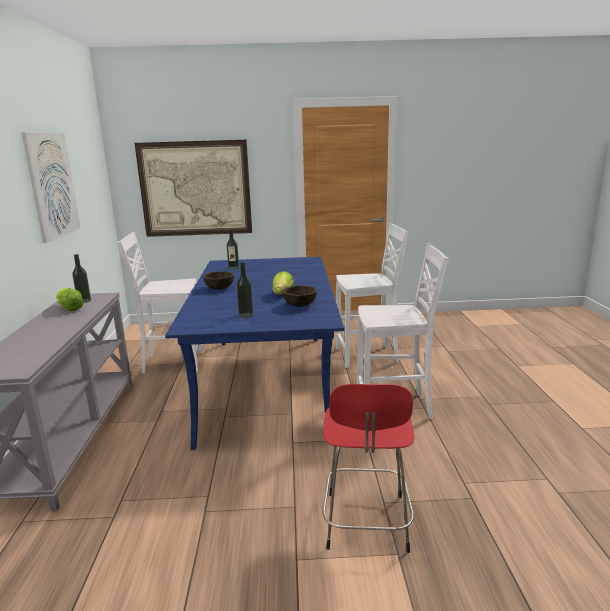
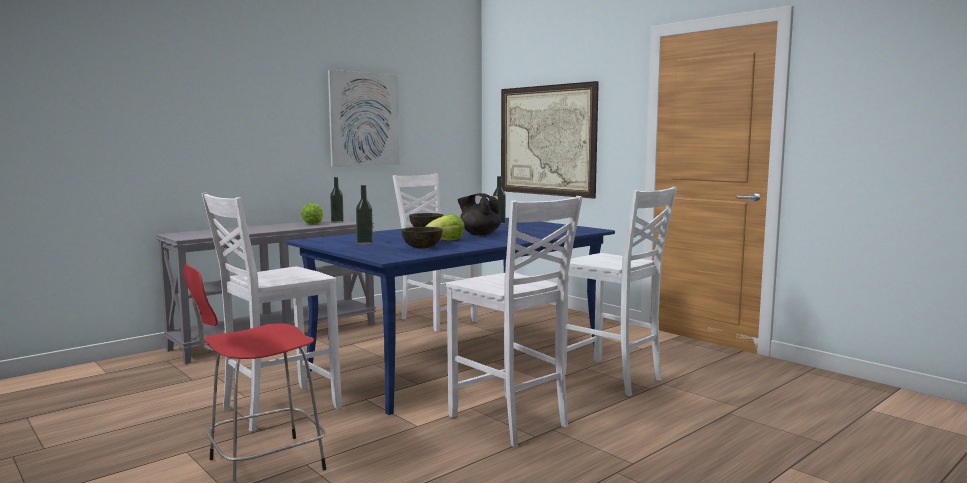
camera: 50 degrees right, 10 degrees down
(259, 486) = (278, 408): none -> white chair
(271, 281) = (479, 234): none -> black teapot

